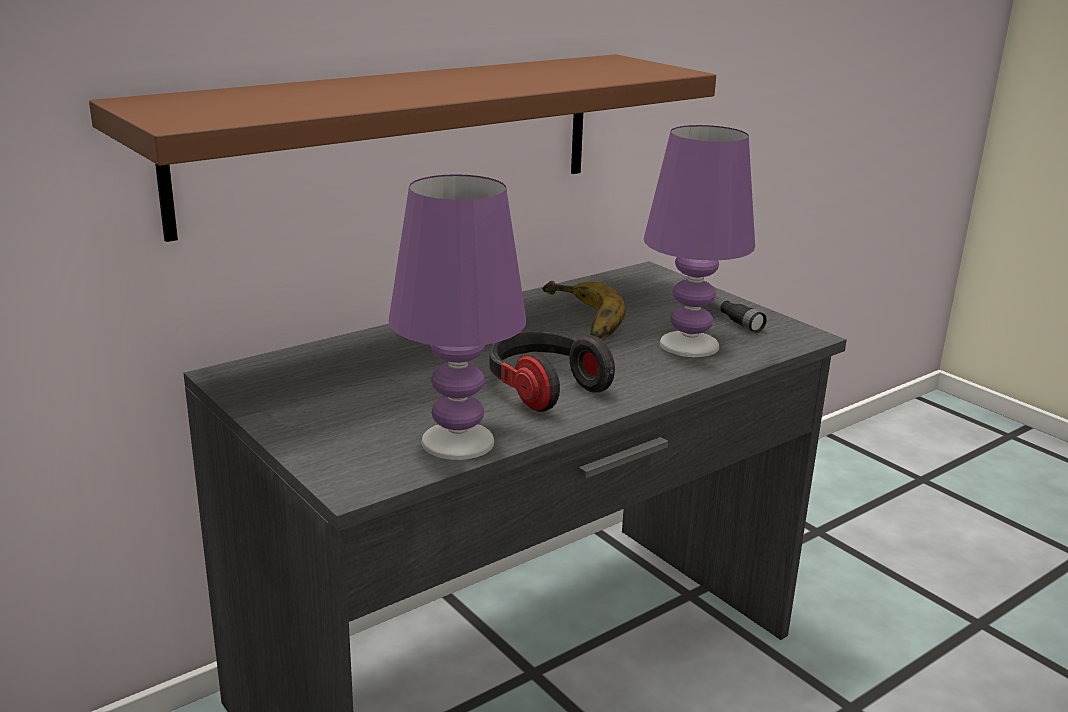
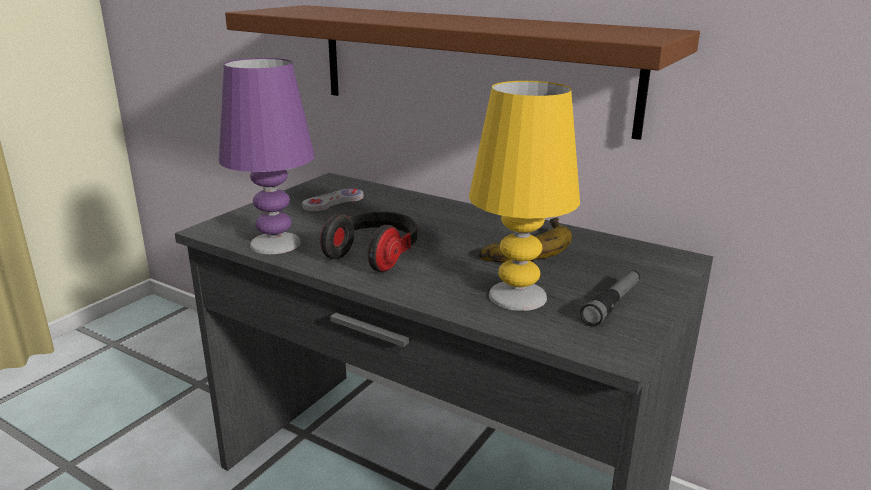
camera: 70 degrees right, 0 degrees up
(331, 386) = (333, 202): none -> white game controller
(690, 345) = (518, 296): purple table lamp -> yellow table lamp

